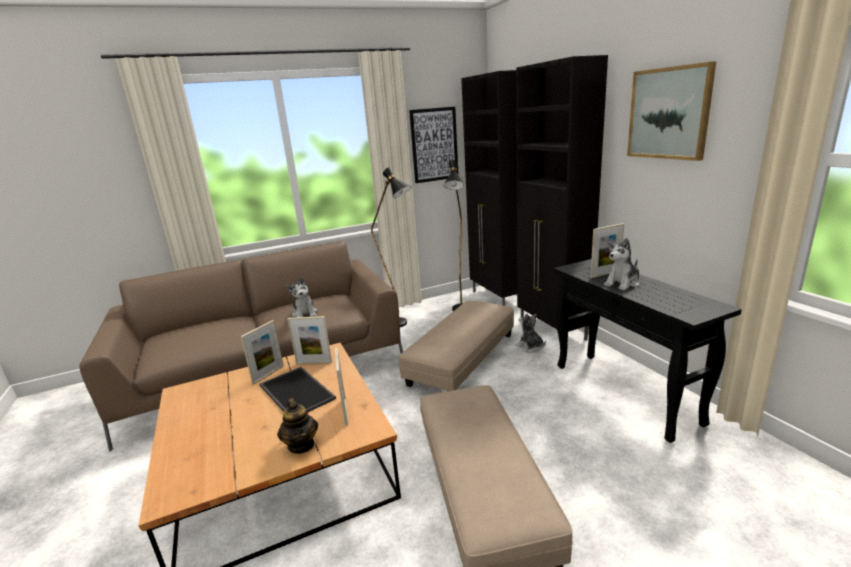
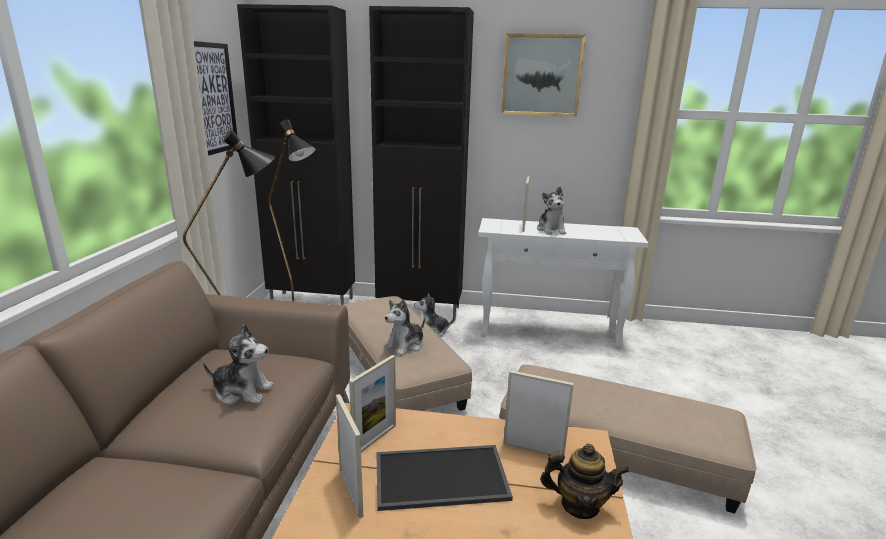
camera: 60 degrees left, 0 degrees up
(443, 336) = (405, 345): none -> plush toy
(625, 393) = (550, 332): black console table -> white console table

